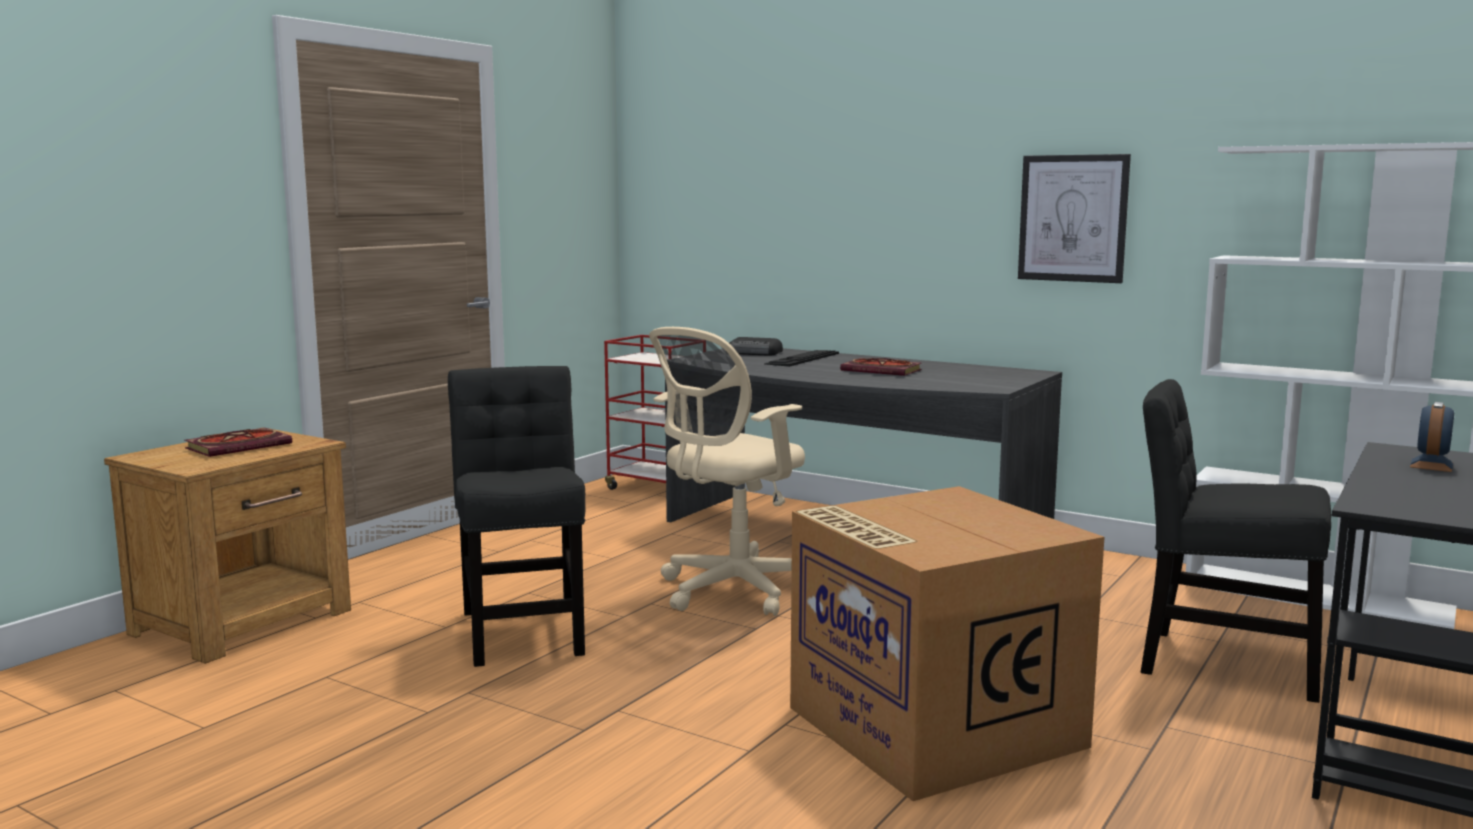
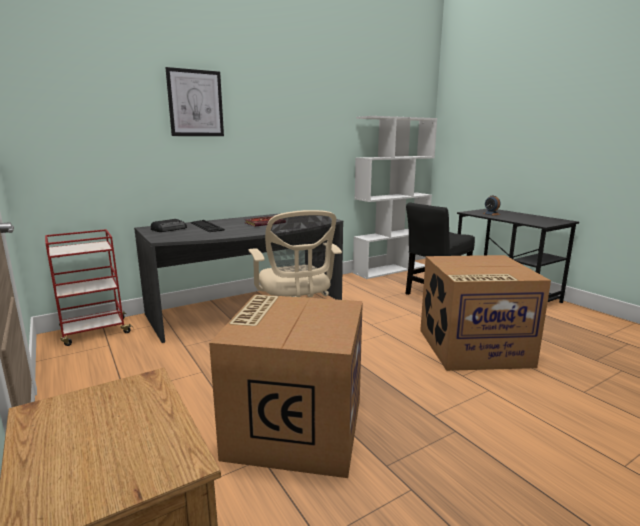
camera: 65 degrees left, 5 degrees up
(240, 446) = (99, 426): book -> none
(523, 629) = (295, 425): black chair -> cardboard box
(1073, 218) = (304, 144): picture -> picture (195, 103)

